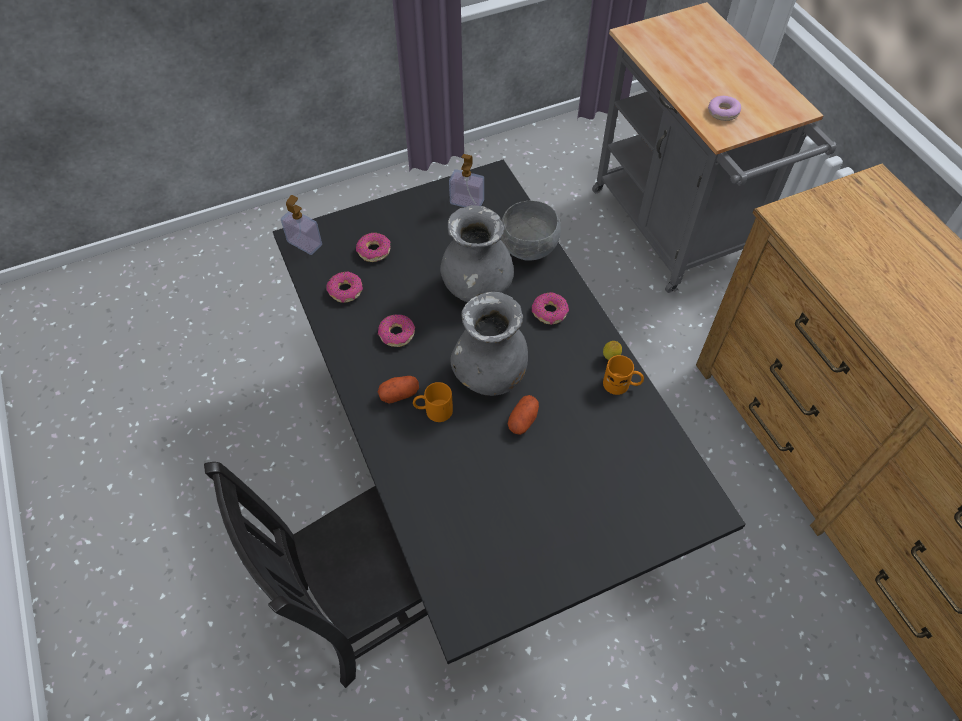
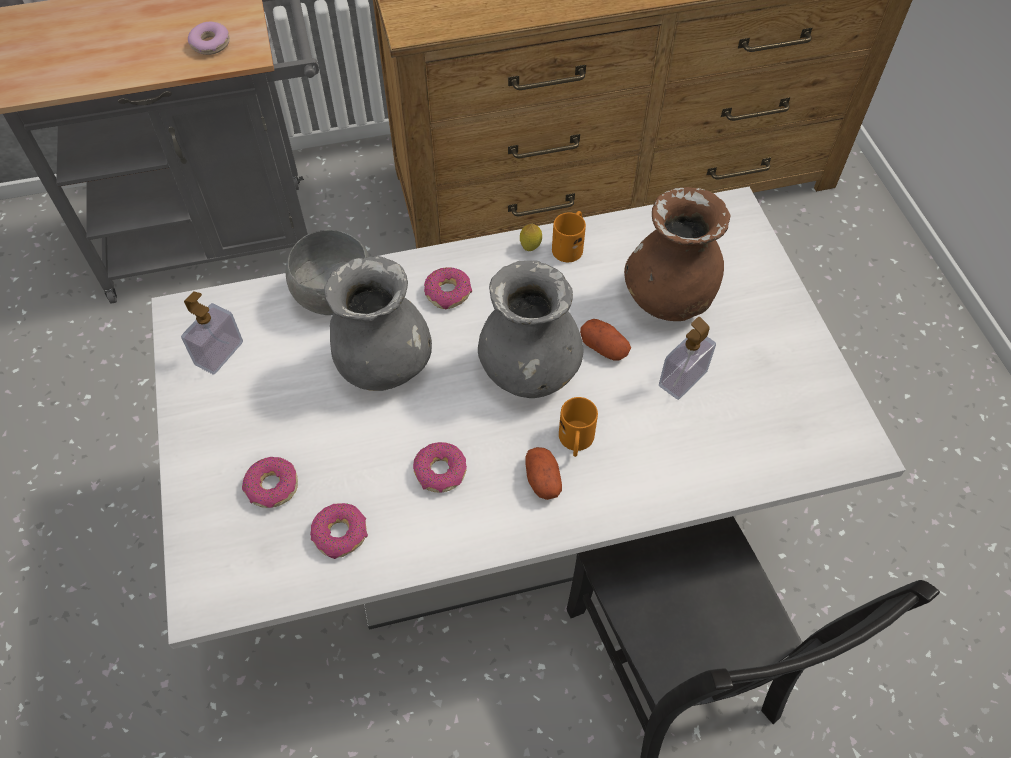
camera: 80 degrees left, 0 degrees up
(304, 243) = (218, 590): soap dispenser -> soap dispenser (682, 379)
(481, 465) = (505, 515): black dining table -> white dining table
(585, 463) = (669, 298): none -> brown vase

